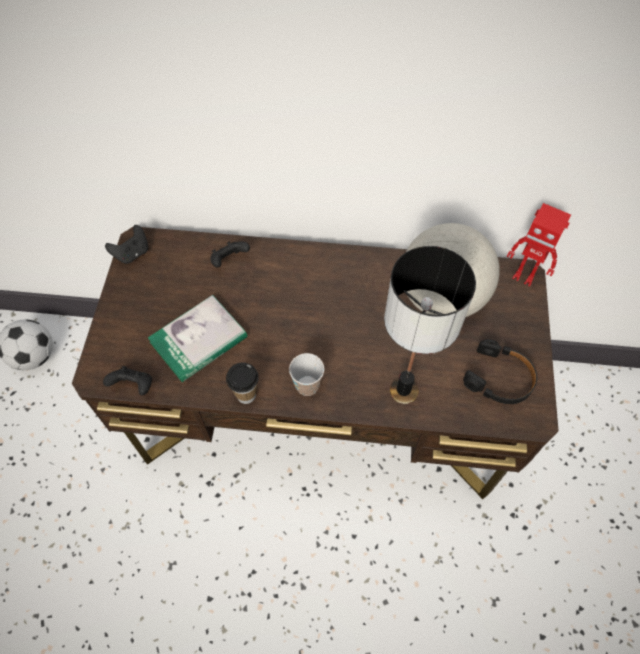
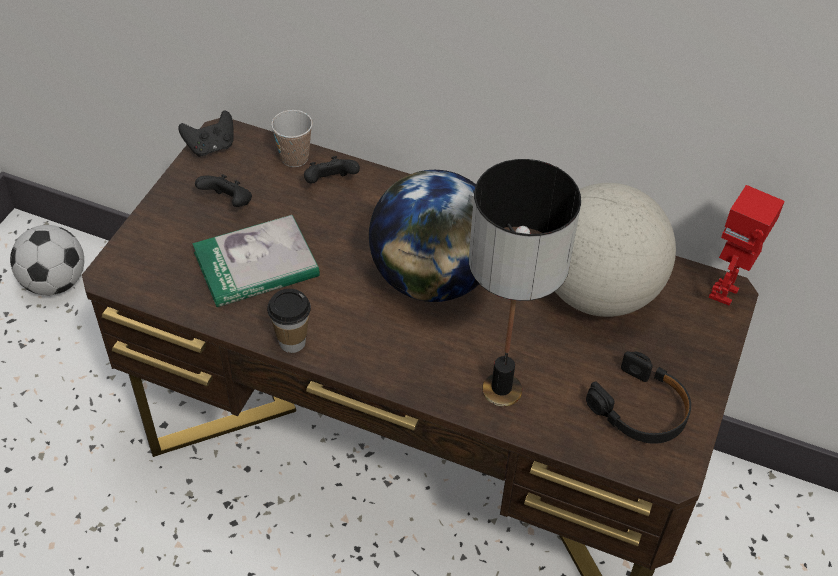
camera: 15 degrees right, 10 degrees down
(134, 386) = (156, 297): black game controller -> black game controller (228, 203)
(307, 386) = (375, 352): cup -> cup (294, 158)
(327, 318) = (432, 279): none -> globe
(524, 276) = (725, 294): toy robot -> toy robot turned 75 degrees clockwise

